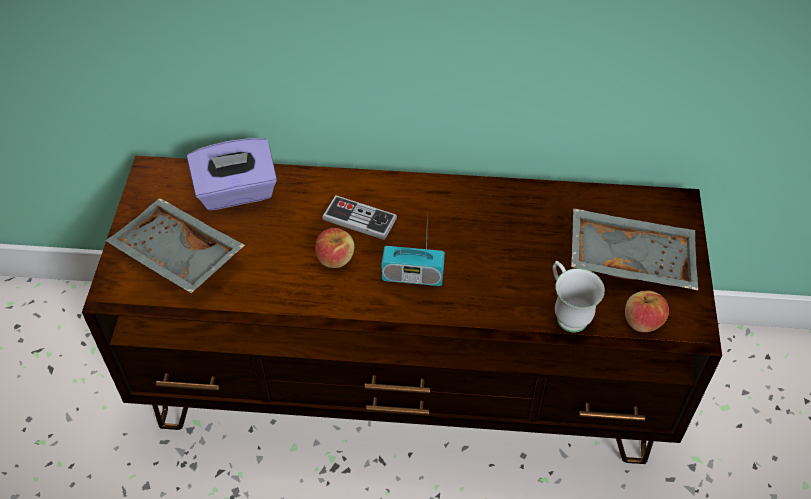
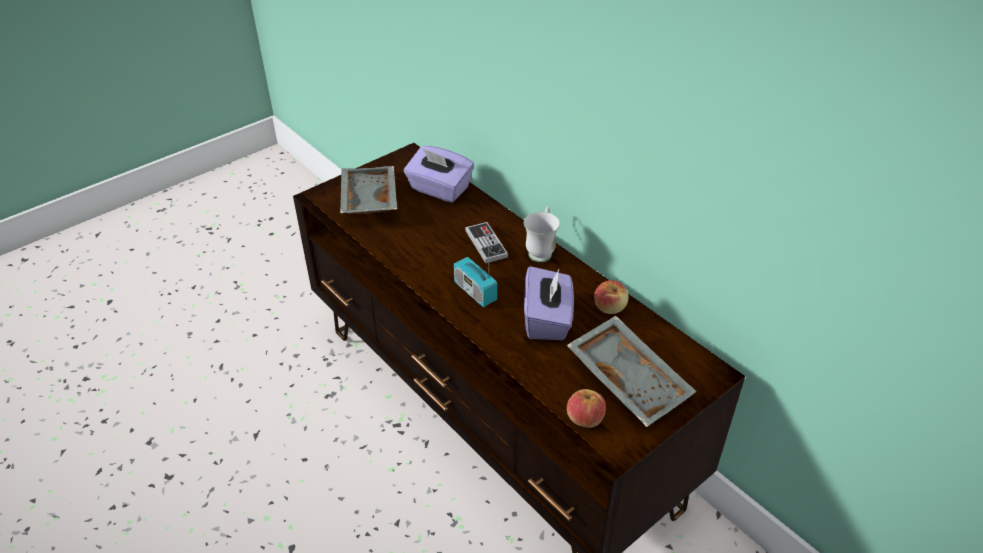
camera: 45 degrees right, 10 degrees down
(335, 258) = (445, 254): apple -> apple (610, 307)
(506, 255) = (547, 320): none -> purple tissue box
(567, 313) = (540, 377): white mug -> white mug (541, 250)

